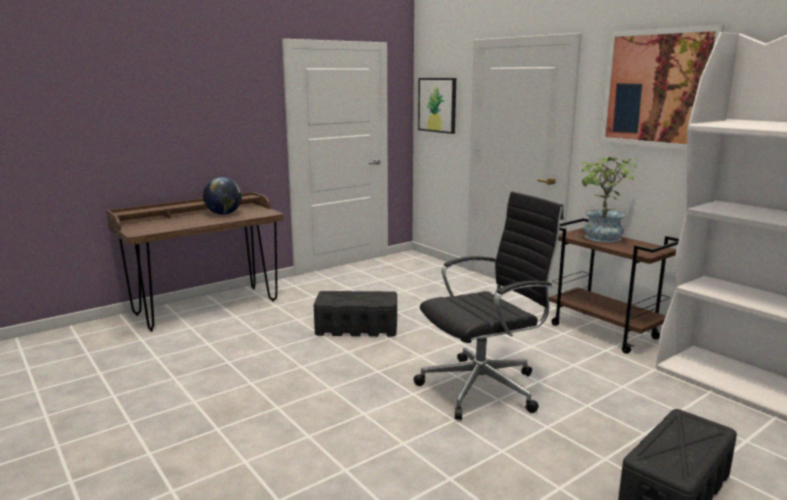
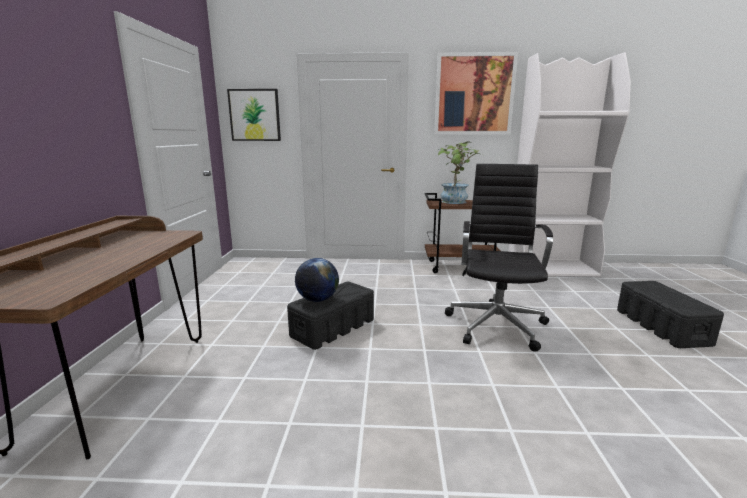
camera: 50 degrees left, 0 degrees up
(223, 214) = (122, 246): globe -> globe (317, 300)

